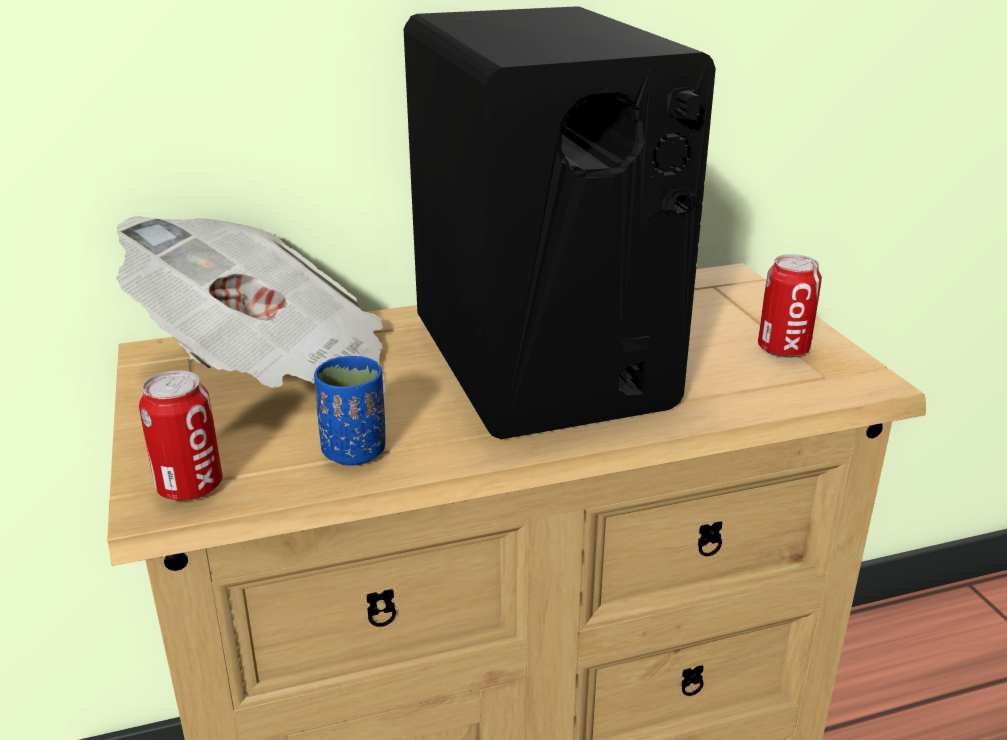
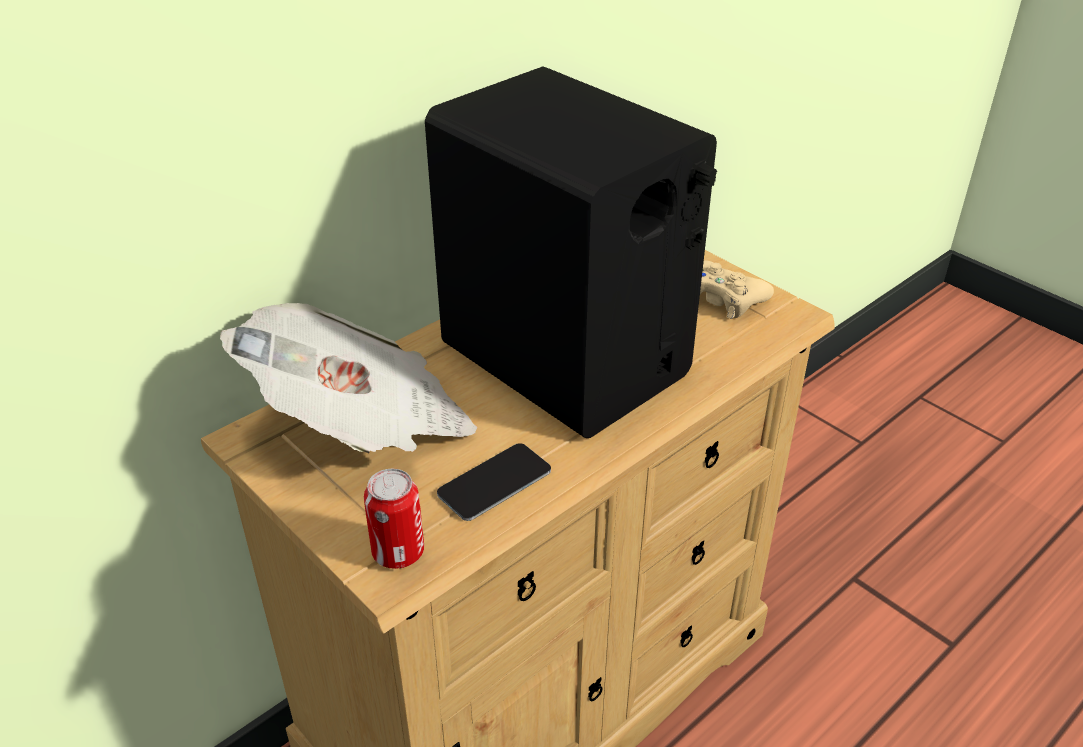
camera: 25 degrees left, 10 degrees up
(354, 452) = (494, 482): blue cup -> phone
(783, 349) = (723, 299): can -> beige game controller

